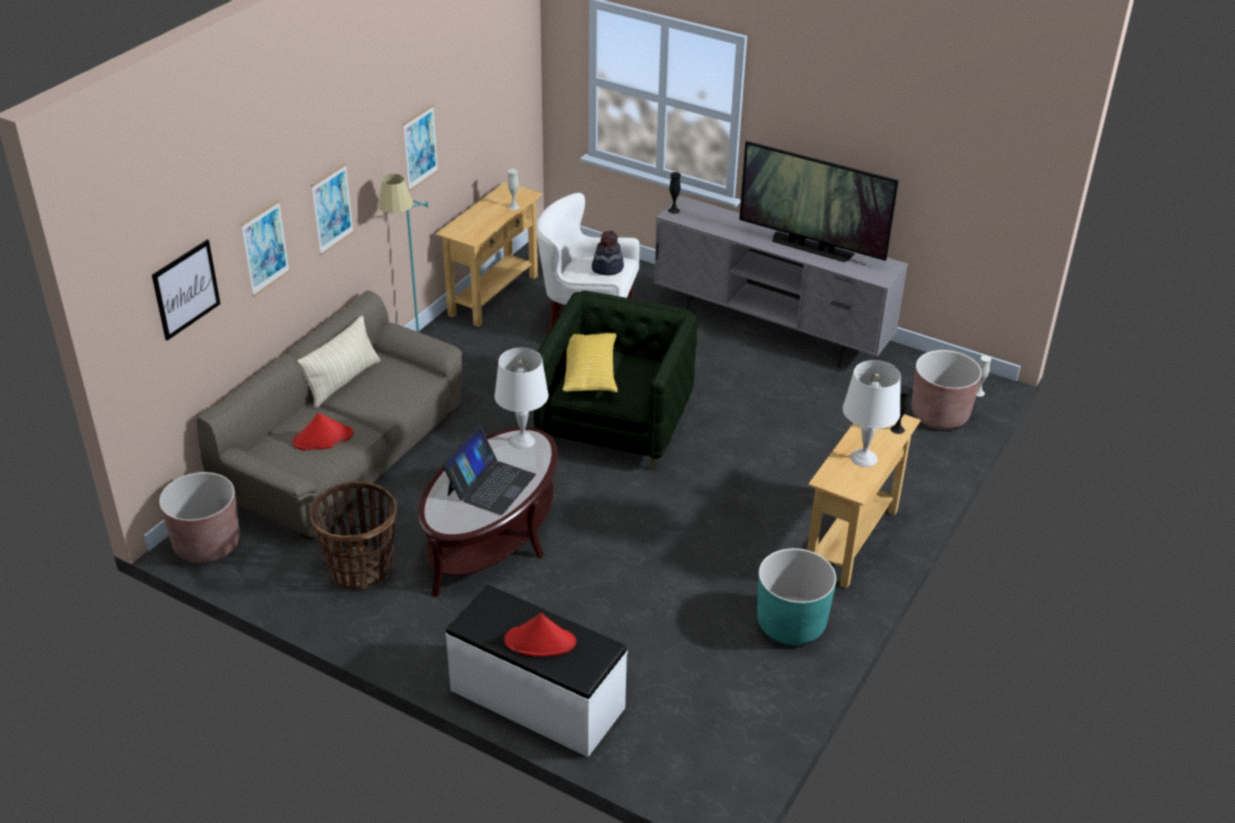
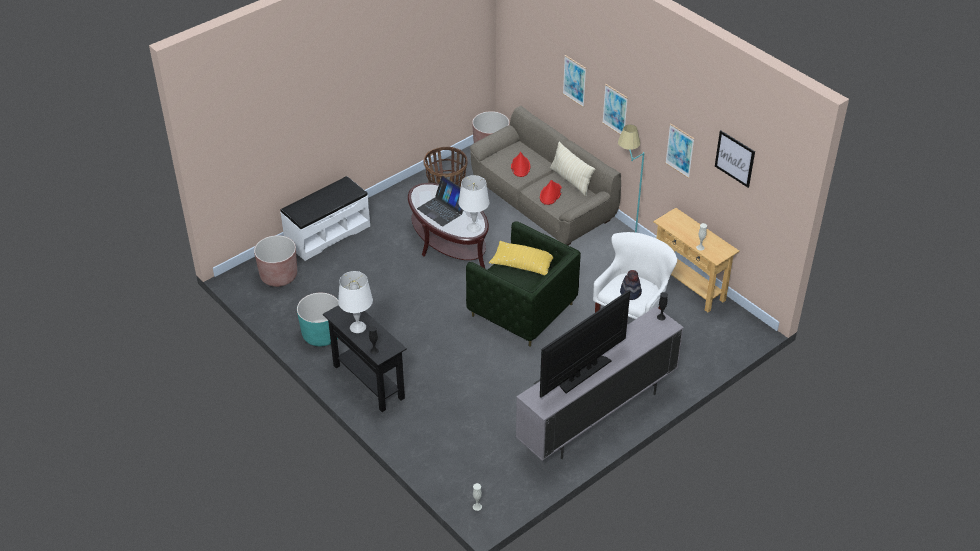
camera: 110 degrees right, 5 degrees up
(186, 289) = (534, 49): picture -> picture (734, 158)
(540, 641) = (319, 200): red hat -> red hat (550, 194)
(852, 540) = (368, 382): beige console table -> black console table
(939, 415) = (462, 473): brown planter -> brown planter (278, 276)

